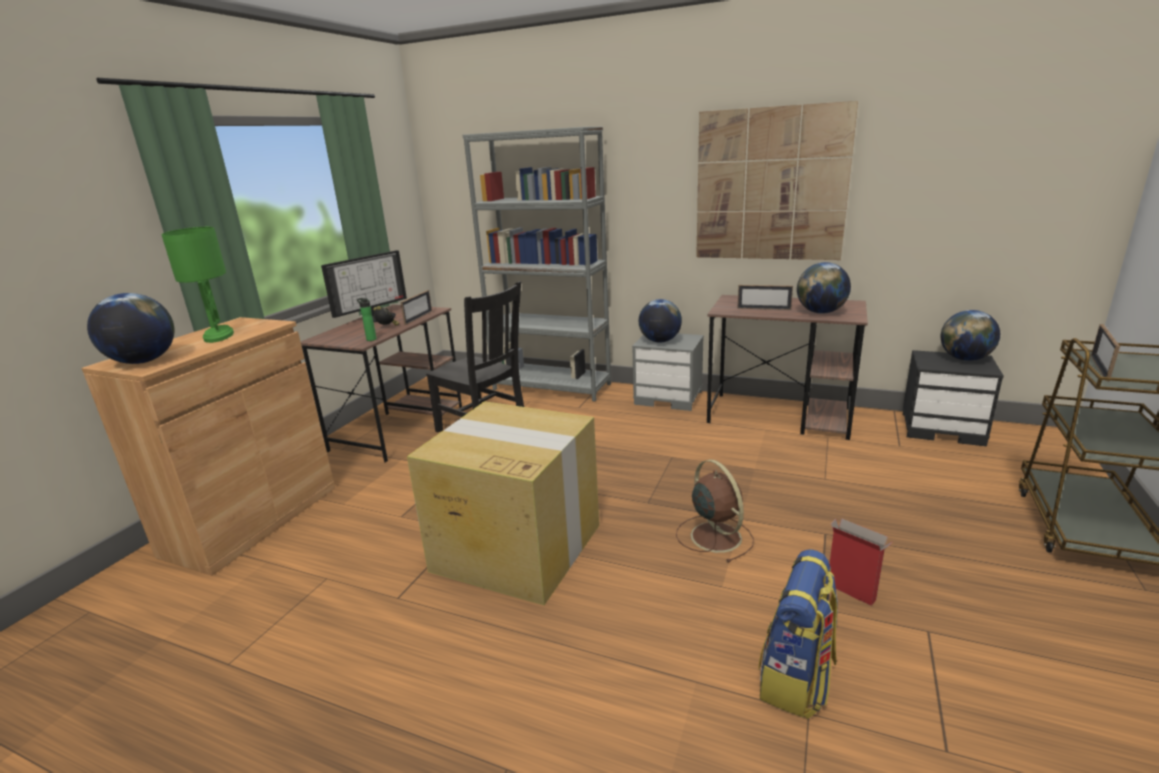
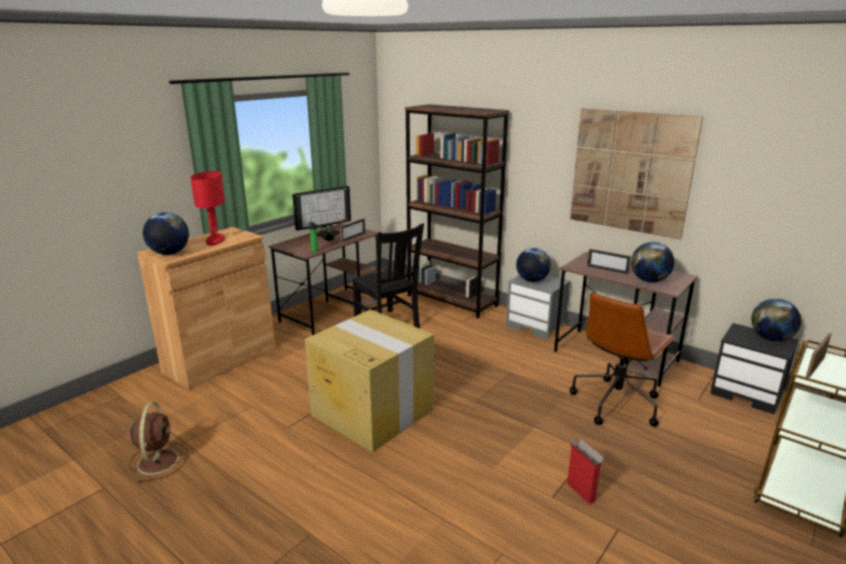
camera: 15 degrees right, 0 degrees up
(219, 336) = (215, 240): green table lamp -> red table lamp
(552, 386) = (452, 300): grey bookcase -> brown bookcase
(714, 536) = (508, 434): brown fan -> brown fan (159, 460)
(796, 679) = (506, 534): backpack -> none
(815, 468) = (616, 402): none -> brown office chair

